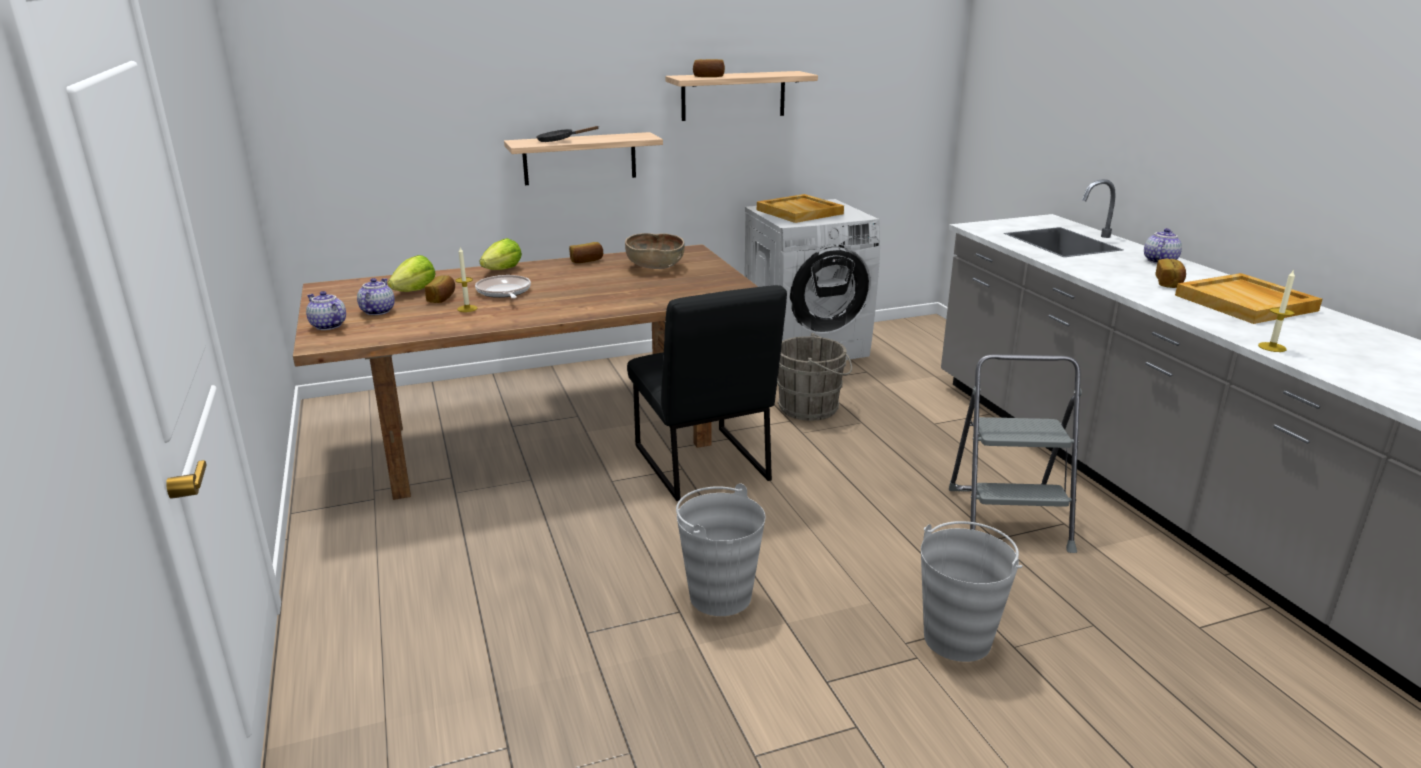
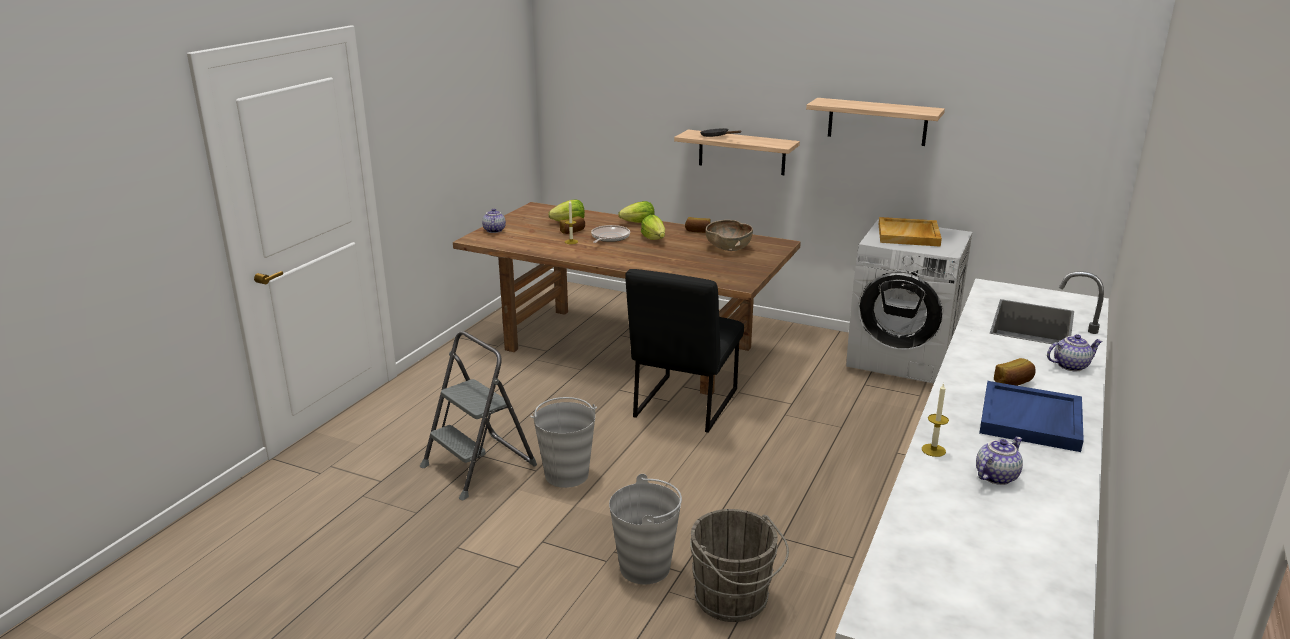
camera: 45 degrees right, 0 degrees up
(377, 311) = (529, 229): teapot -> teapot (995, 476)
(558, 279) = (654, 239): none -> lettuce
(708, 77) = (840, 104): bread -> none
(812, 408) = (824, 402): grey bucket -> grey bucket (734, 600)
(1007, 515) = (821, 531): grey step ladder -> grey step ladder (483, 464)
(1246, 303) = (1031, 420): beige tray -> blue tray

